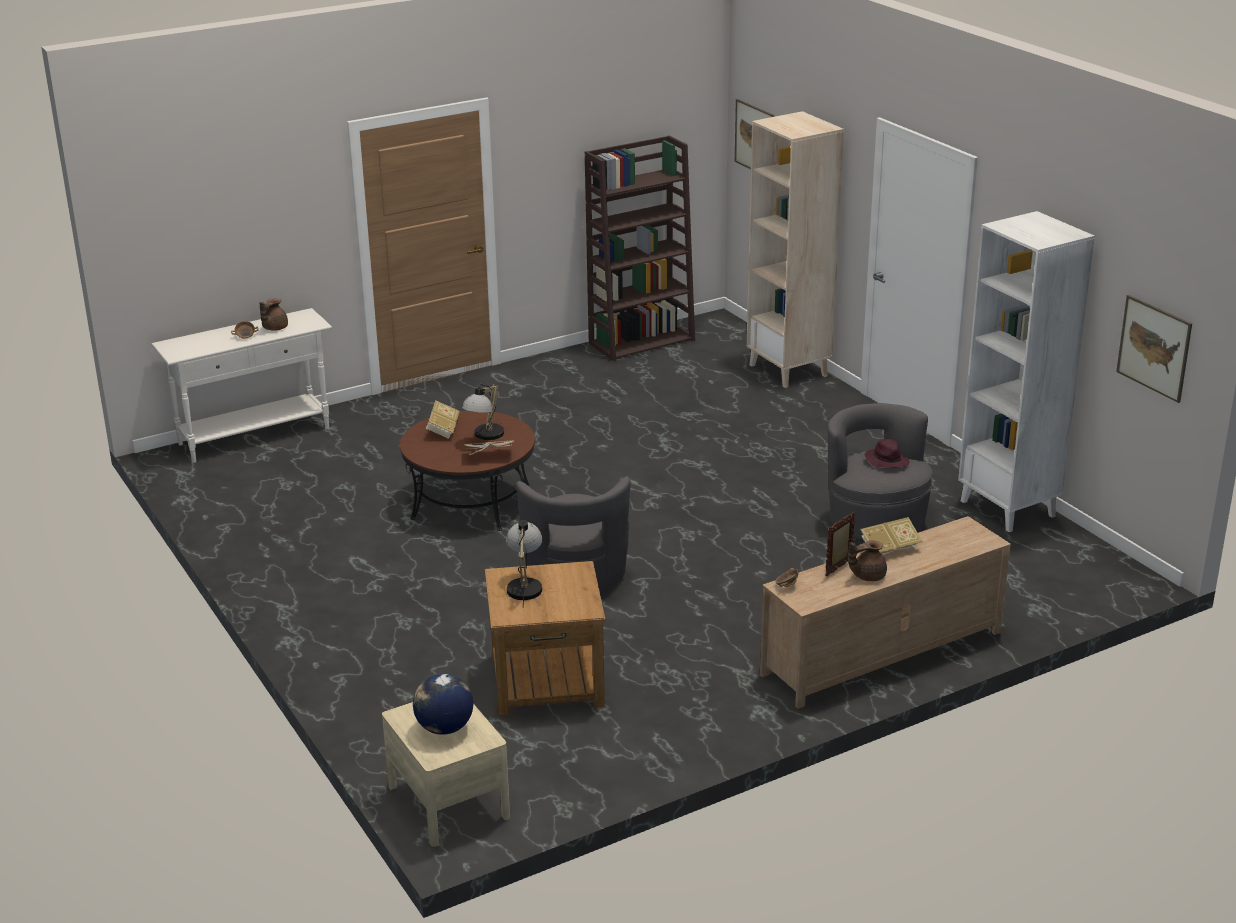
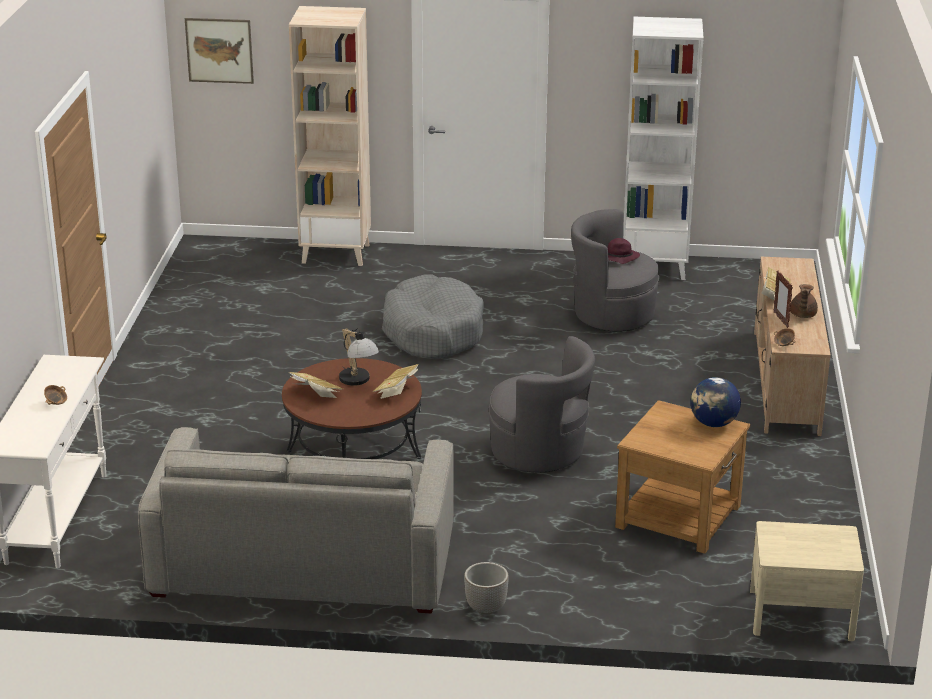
camera: 55 degrees left, 0 degrees up
(274, 328) = (60, 384): brown teapot -> none
(290, 543) = (303, 562): none -> grey sofa
(302, 641) = (485, 608): none -> planter
(444, 728) = (811, 545): globe -> globe (713, 423)
(524, 585) = (664, 437): table lamp -> none
(642, 341) = (185, 285): brown bookcase -> none
(715, 458) = (433, 332): none -> grey dog bed
(1154, 348) = (772, 88): picture -> none

